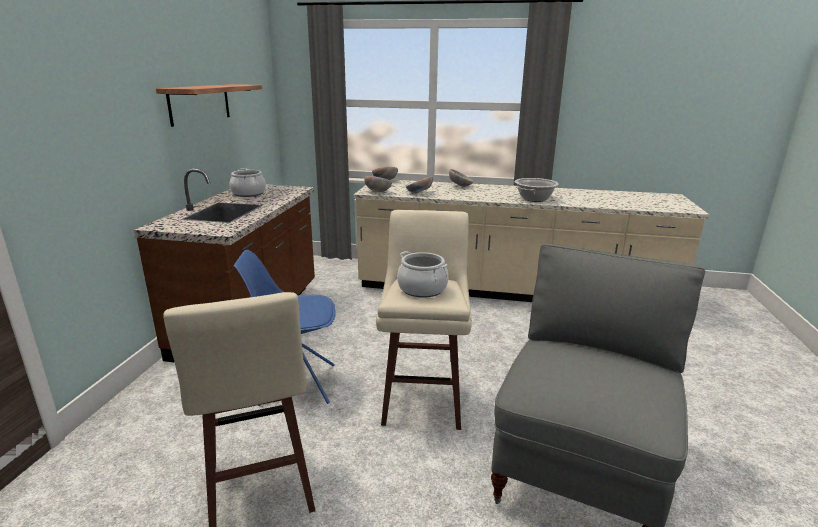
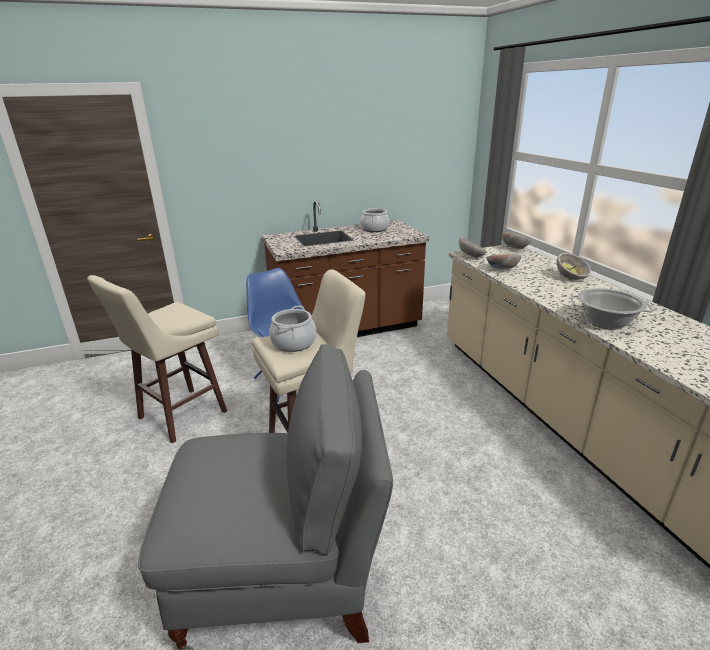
camera: 60 degrees right, 5 degrees up
(200, 103) = (354, 149): shelf -> none

